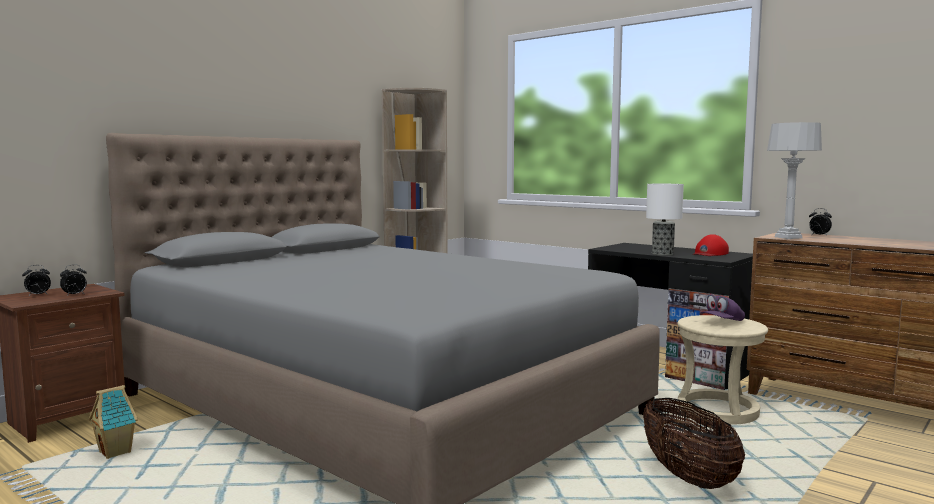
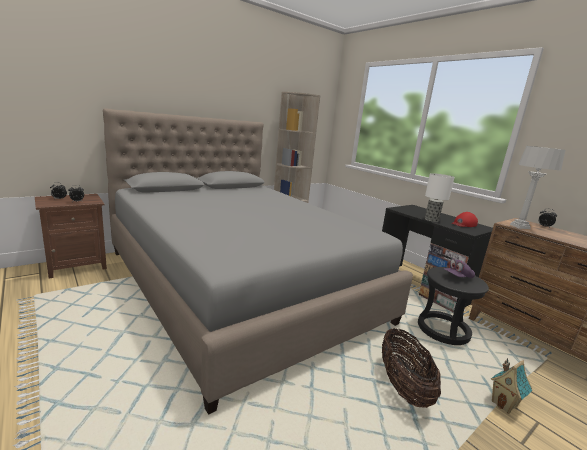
camera: 10 degrees right, 10 degrees up
(116, 453) = (85, 295): toy house -> toy house (504, 404)
(718, 411) = (443, 330): beige stool -> black stool

